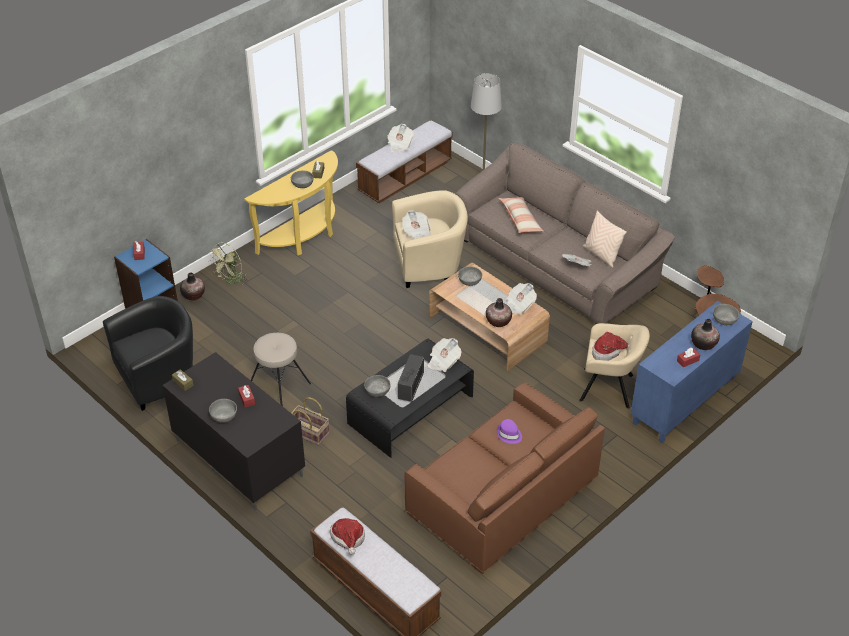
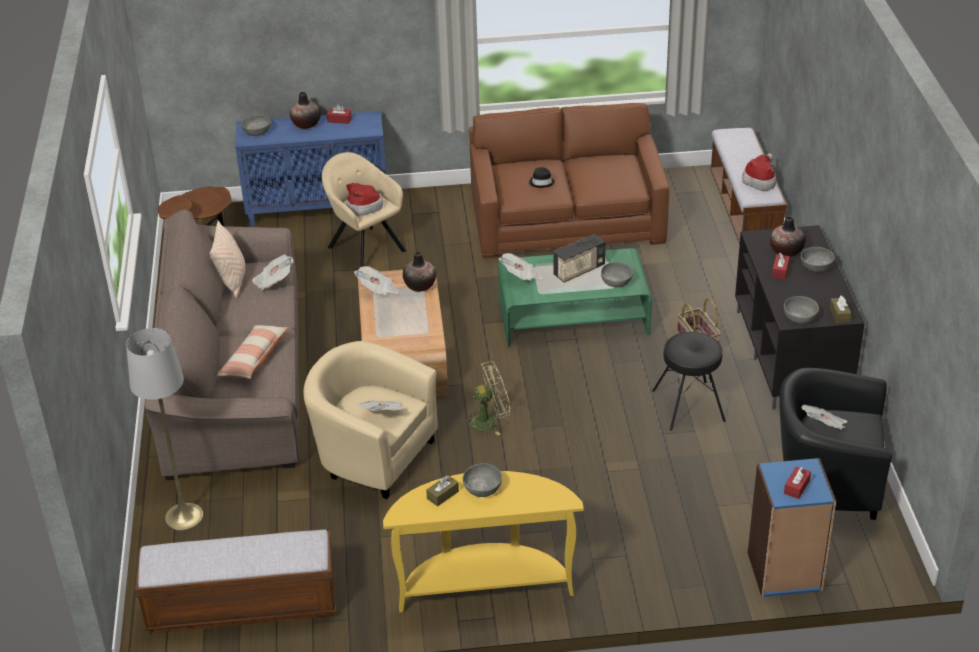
camera: 140 degrees left, 5 degrees down
(193, 295) = (709, 573): vase -> vase (786, 251)
(231, 281) = (641, 568): green fan -> green fan (489, 421)
(279, 385) = (689, 405): beige stool -> black stool
(399, 145) = (241, 557): newspaper -> newspaper (824, 426)
(410, 410) = (573, 317): black coffee table -> green coffee table
(469, 281) = (393, 338): grey bowl -> grey bowl (800, 317)
(509, 434) = (541, 182): purple hat -> black hat

